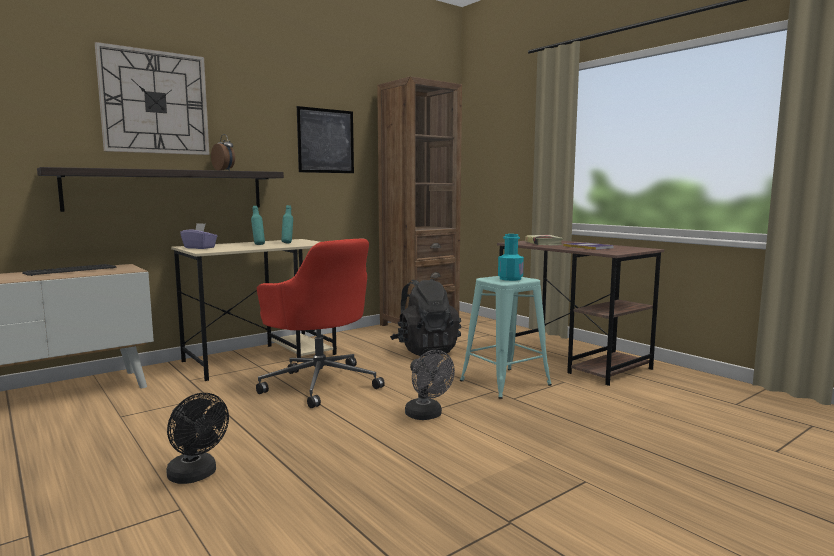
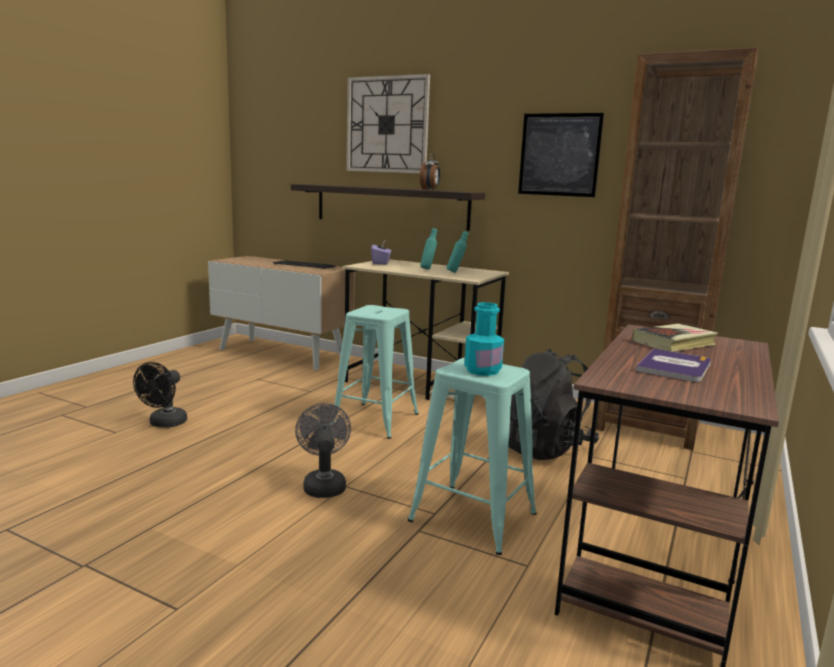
camera: 65 degrees right, 5 degrees up
(320, 383) = (375, 420): red office chair -> turquoise stool
(427, 416) = (323, 484): grey fan -> grey fan turned 135 degrees clockwise

